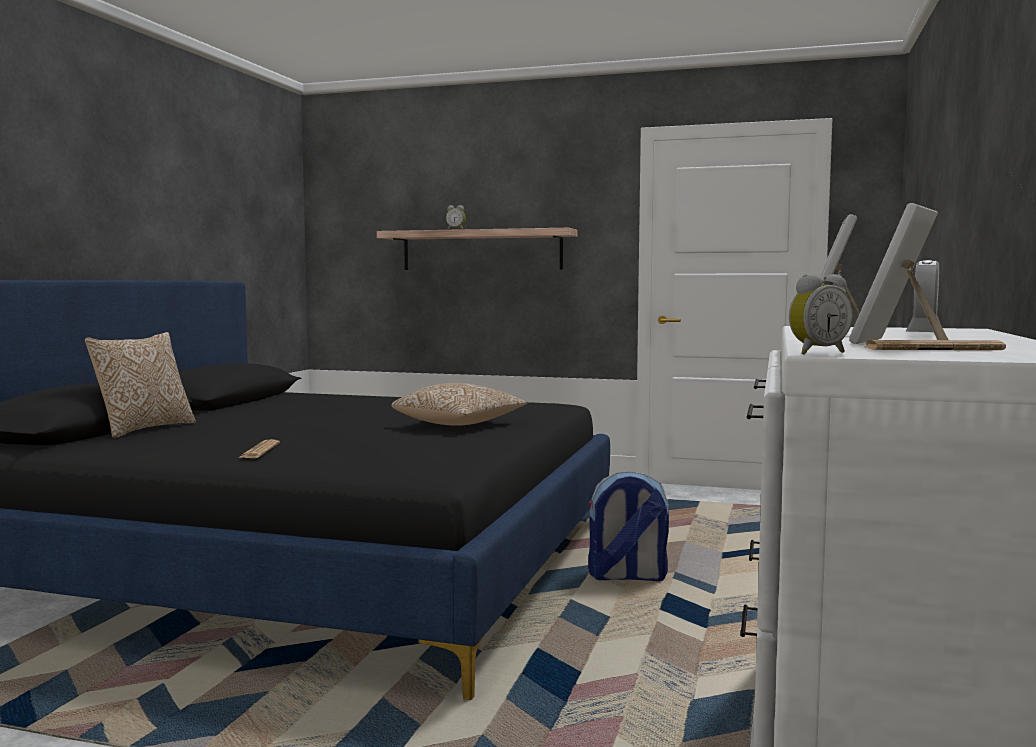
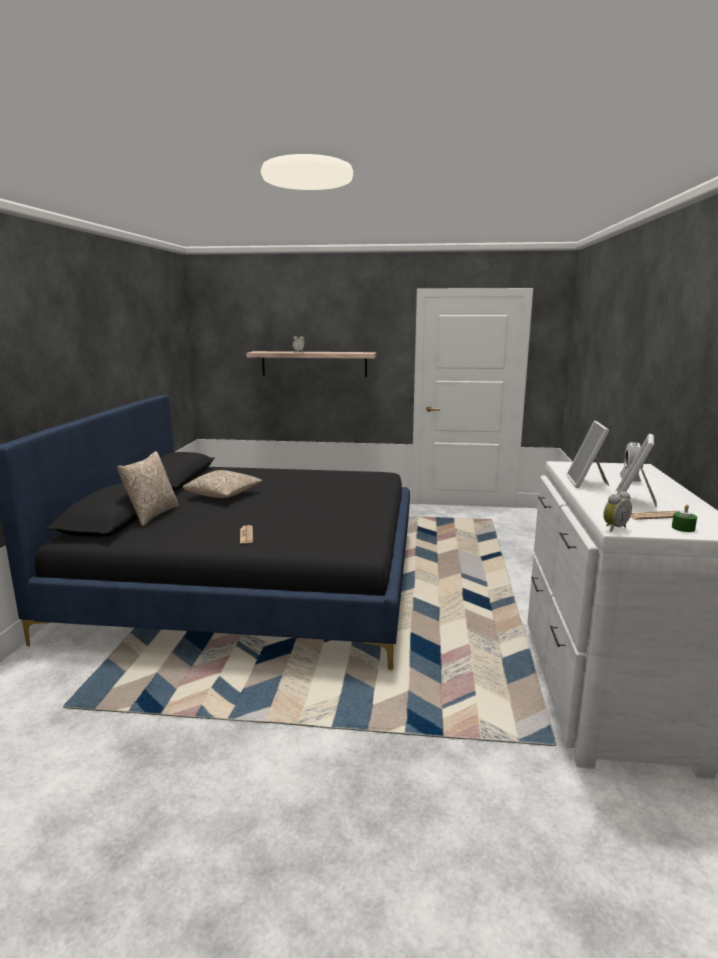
camera: 10 degrees left, 10 degrees up
(459, 424) = (341, 499): pillow -> pillow (223, 495)
(627, 577) = (436, 578): backpack -> none
(972, 355) = (683, 528): none -> green candle

